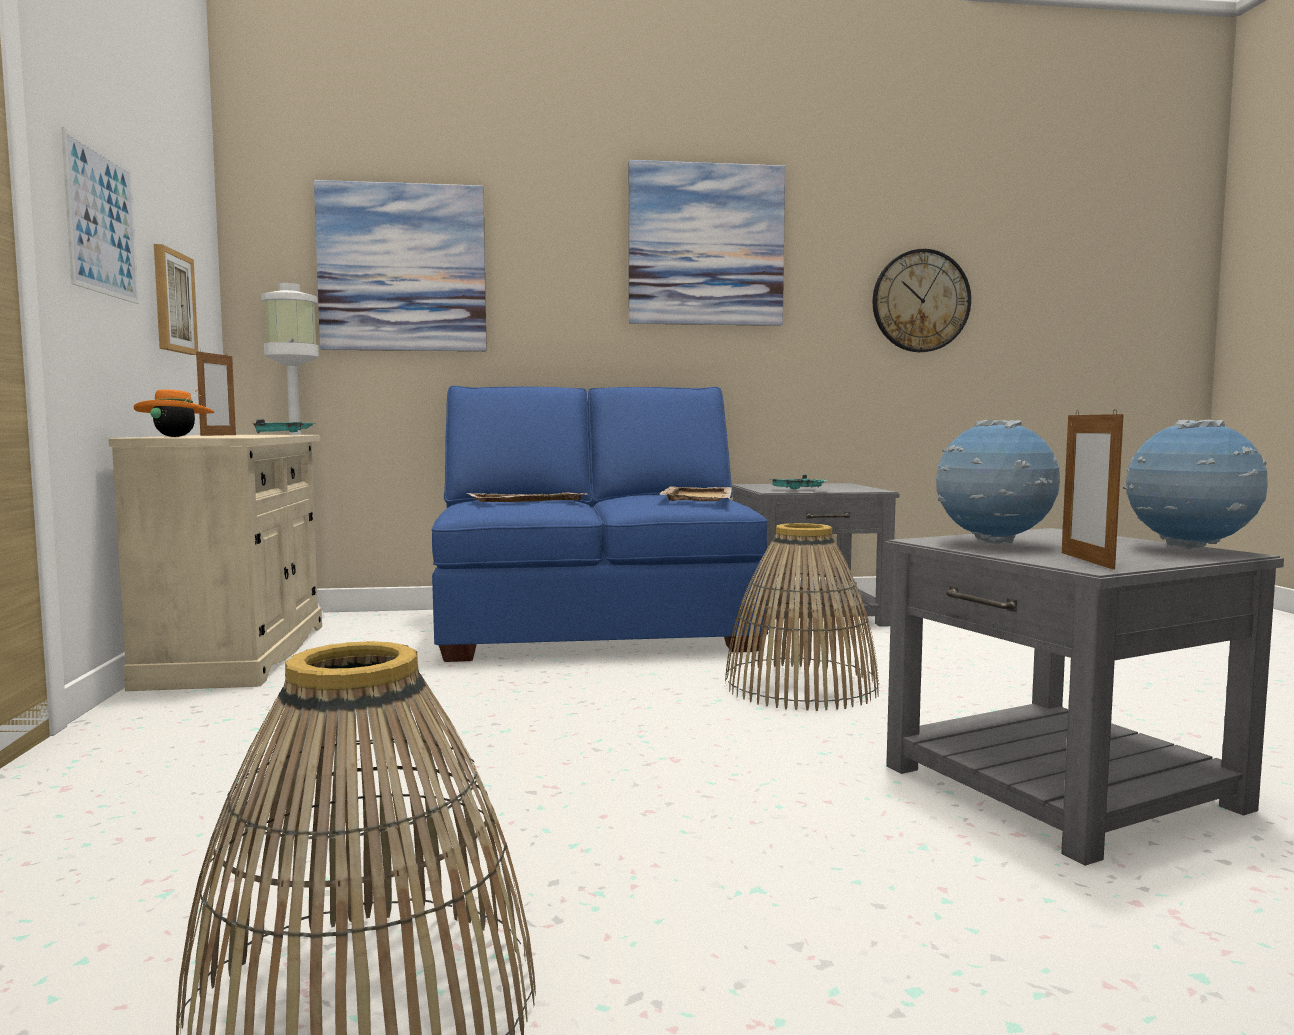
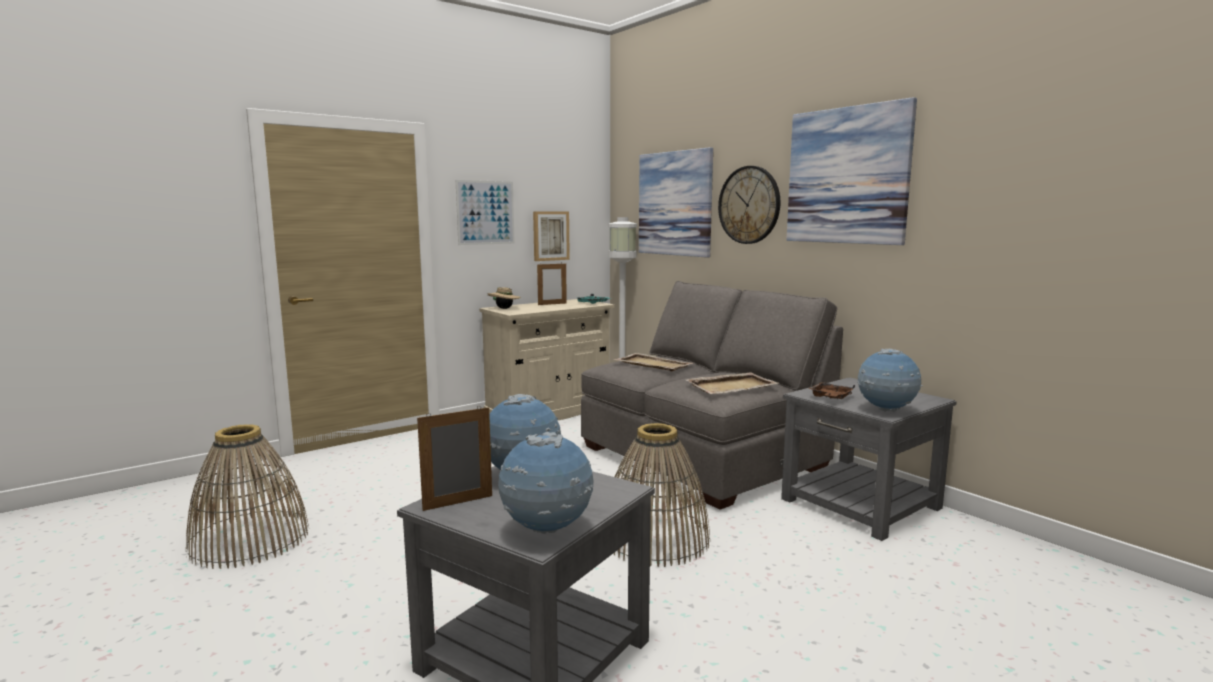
camera: 60 degrees right, 5 degrees up
(176, 436) = (504, 308): orange hat -> beige hat
(596, 630) = (700, 457): blue sofa -> grey sofa
(798, 490) = (830, 397): turquoise tray -> brown tray
(863, 489) = (886, 411): none -> globe
(920, 301) = (1060, 221): wall clock -> wall clock (749, 205)

